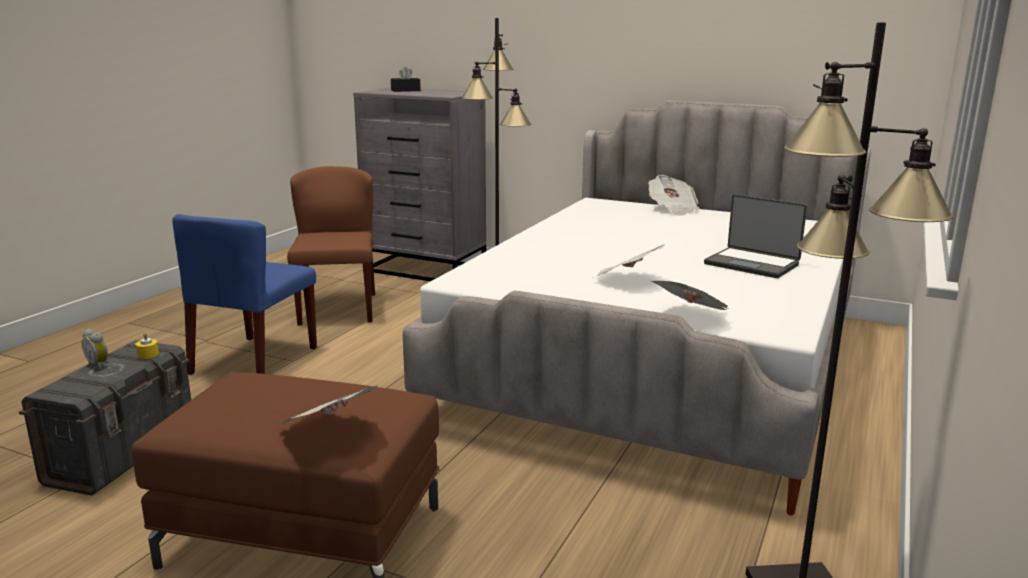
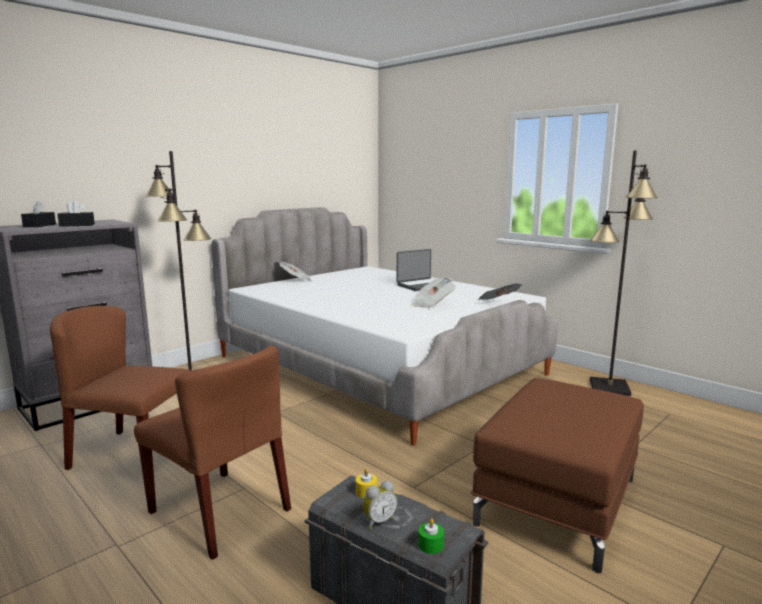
camera: 70 degrees left, 5 degrees down
(58, 386) = (431, 545): none -> green candle
(254, 361) = (220, 511): blue chair -> brown chair
(329, 430) = (600, 399): newspaper -> none
(416, 93) = (77, 225): none -> black tissue box

